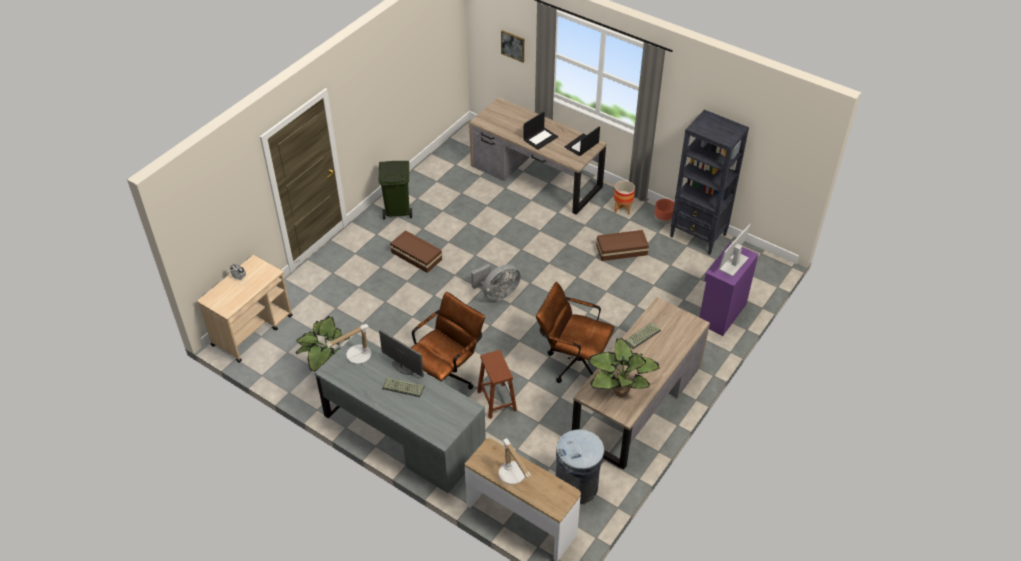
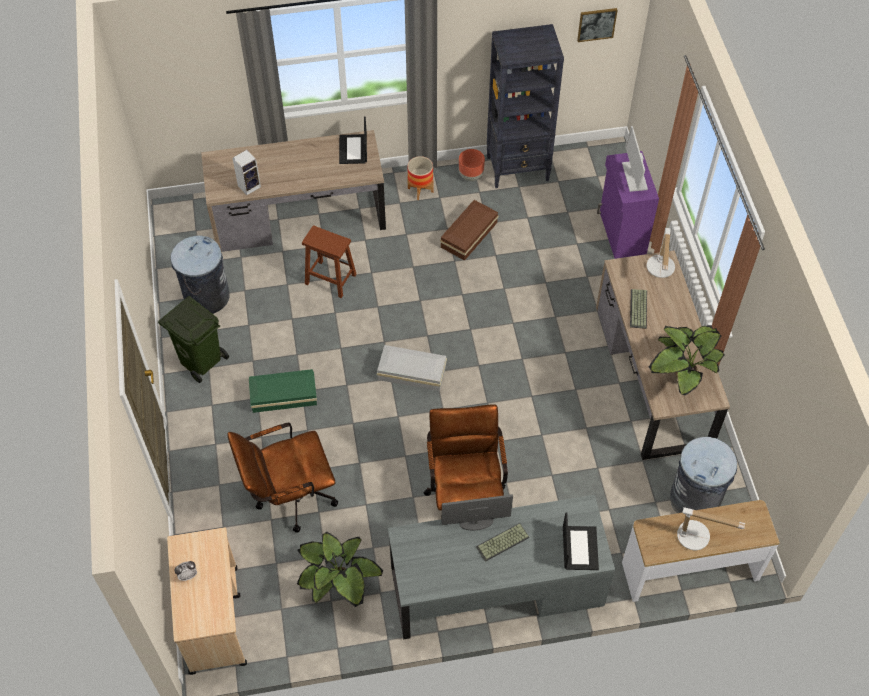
camera: 45 degrees left, 10 degrees up
(355, 356) = (418, 552): table lamp -> table lamp (660, 270)
(416, 255) = (282, 395): brown storage box -> green storage box
(438, 182) = (206, 296): none -> grey trash can
(496, 400) = (537, 479): brown stool -> brown stool (329, 279)
(497, 294) = (411, 371): grey fan -> white storage box
(502, 127) = (249, 186): none -> speaker
(513, 46) = (201, 82): picture -> picture (596, 24)
(540, 138) = (303, 170): laptop -> laptop (579, 547)
(572, 361) = (556, 383): brown office chair -> brown office chair (289, 496)

